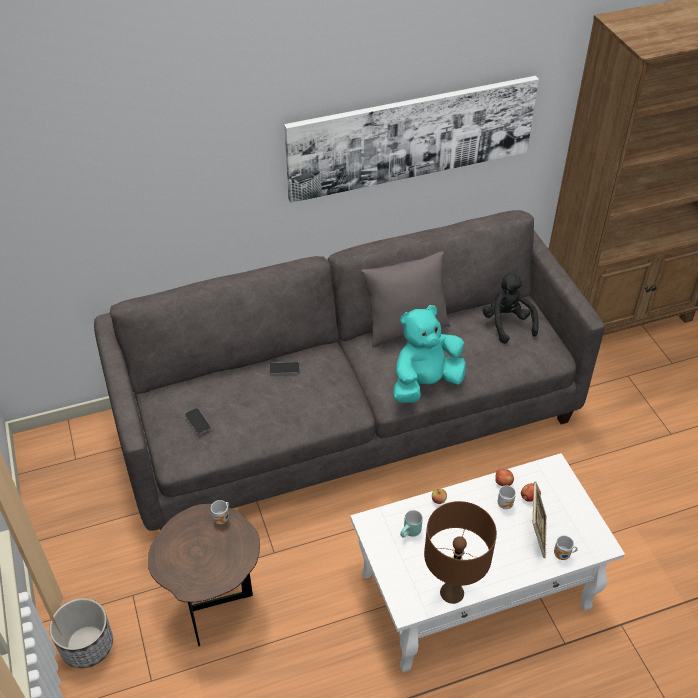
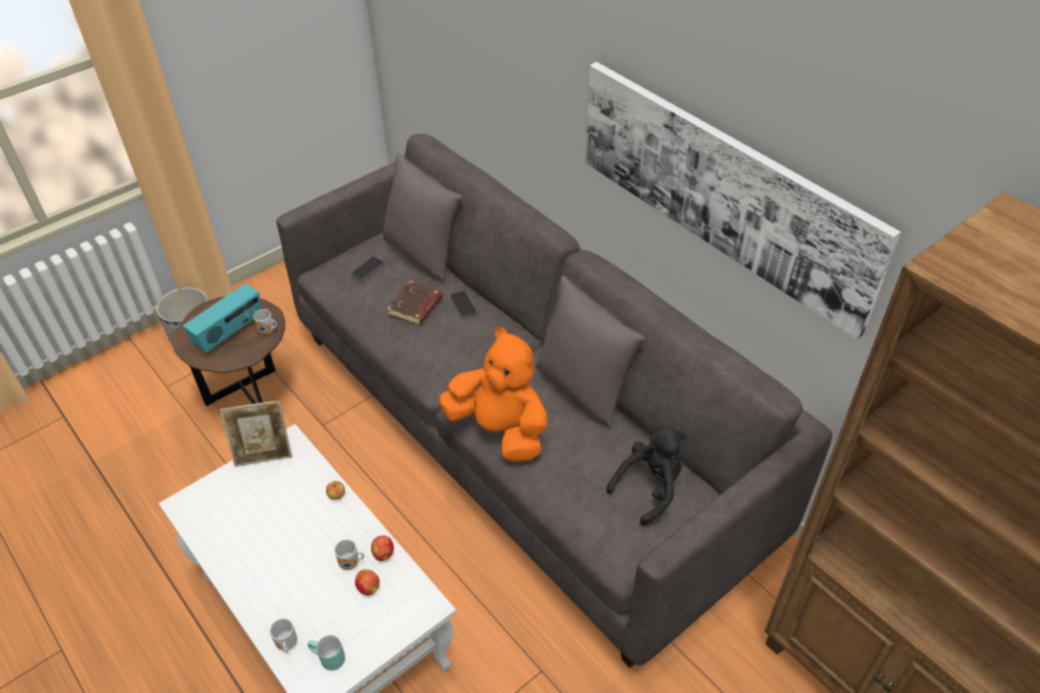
camera: 70 degrees right, 0 degrees up
(201, 380) = (424, 253): none -> grey pillow
(207, 549) = (230, 332): none -> radio
(270, 398) = (416, 307): none -> brown book
(410, 533) = (283, 482): turquoise mug -> turquoise mug (327, 659)
(425, 383) = (500, 430): turquoise plush toy -> orange plush toy
(451, 593) = (210, 540): brown table lamp -> none
(535, 535) = (310, 607): picture frame -> picture frame (263, 453)

